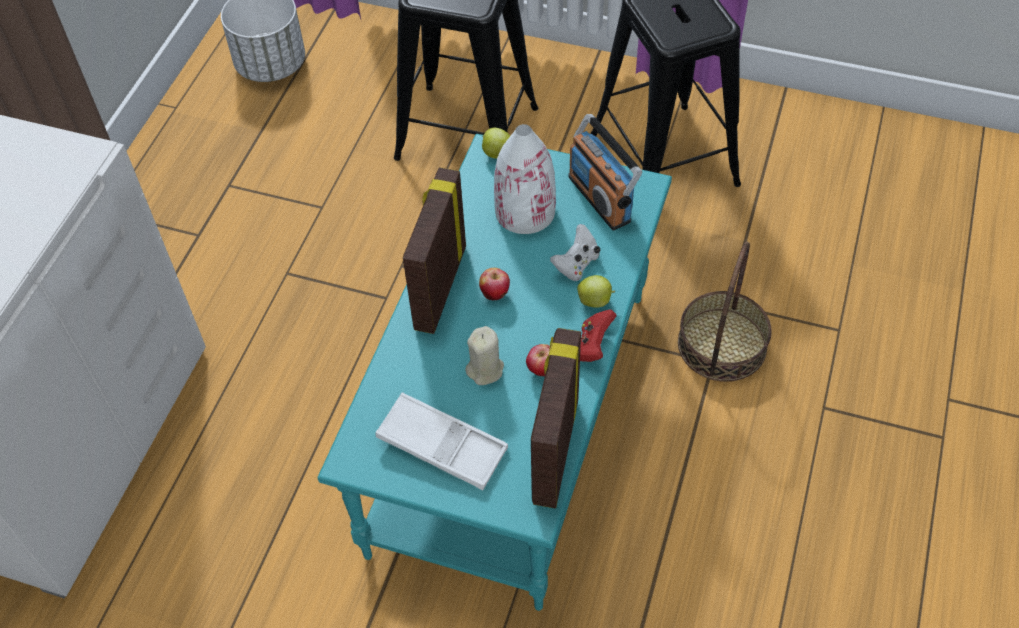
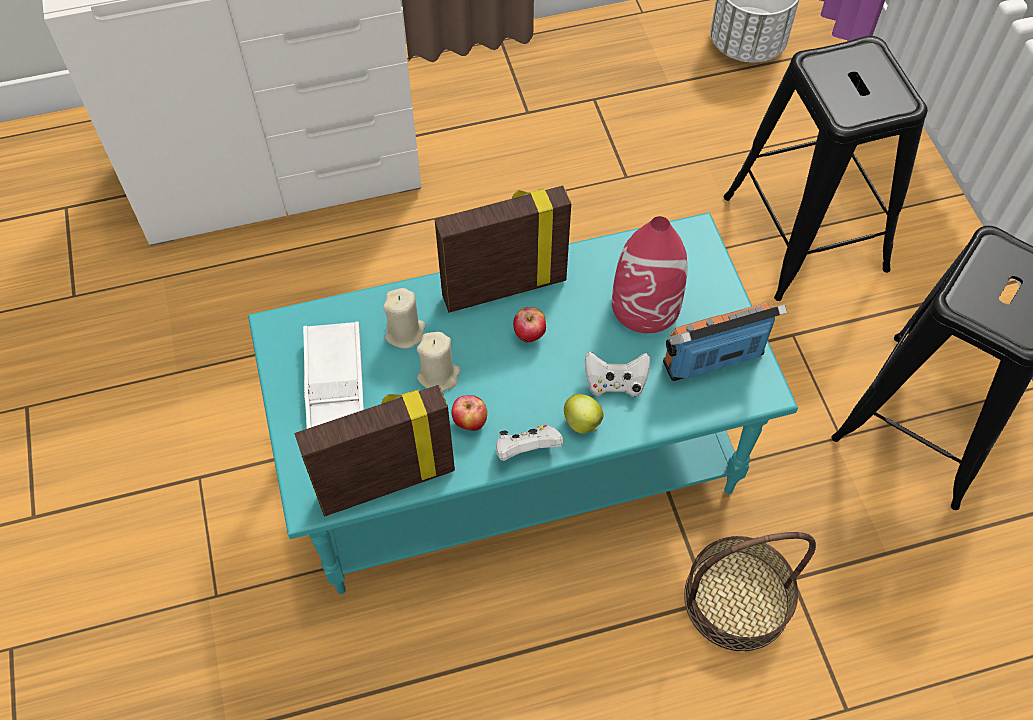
camera: 55 degrees right, 5 degrees up
(428, 372) = (405, 333): none -> beige candle
(497, 153) = (698, 242): apple -> none
(525, 211) = (646, 304): white vase -> red vase
(592, 346) = (527, 450): red game controller -> white game controller
(600, 198) = (714, 359): radio -> radio turned 45 degrees clockwise

